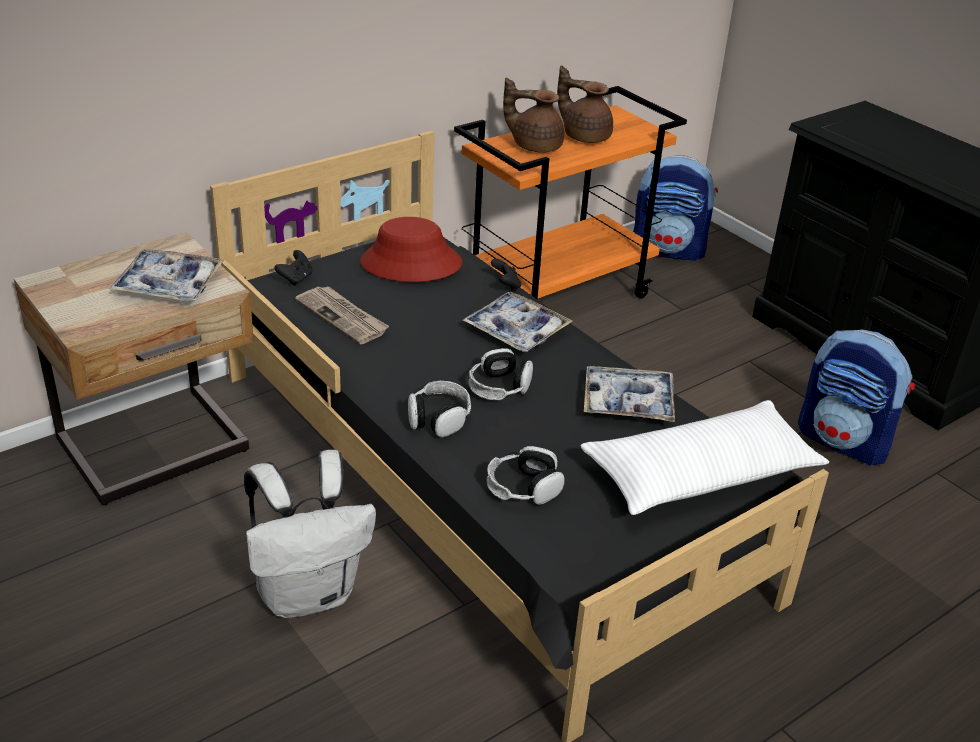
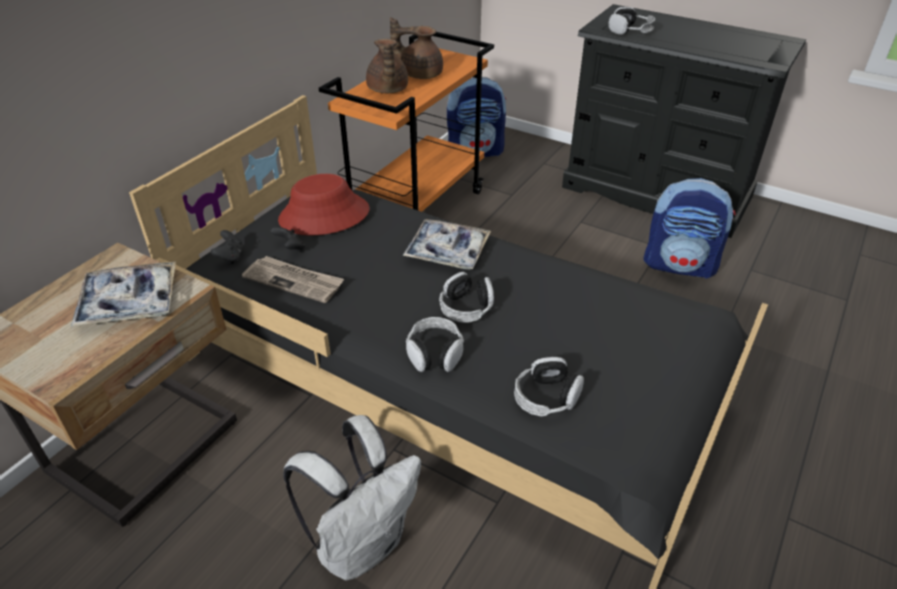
camera: 20 degrees left, 5 degrees up
(506, 286) = (414, 214): black game controller -> black game controller (290, 248)
(535, 145) = (387, 90): brown teapot -> brown teapot turned 90 degrees counterclockwise
(628, 402) = (574, 289): tray -> none
(701, 474) = (670, 335): white pillow -> none
(855, 136) = (630, 31): none -> headphones

